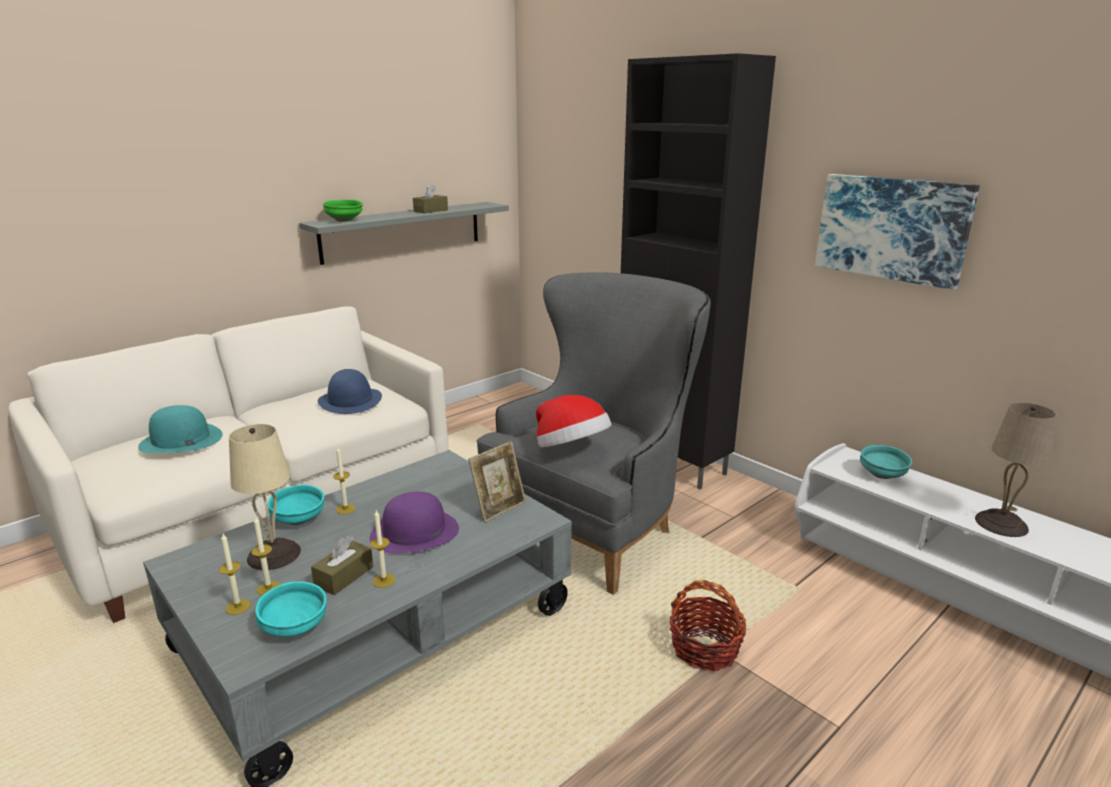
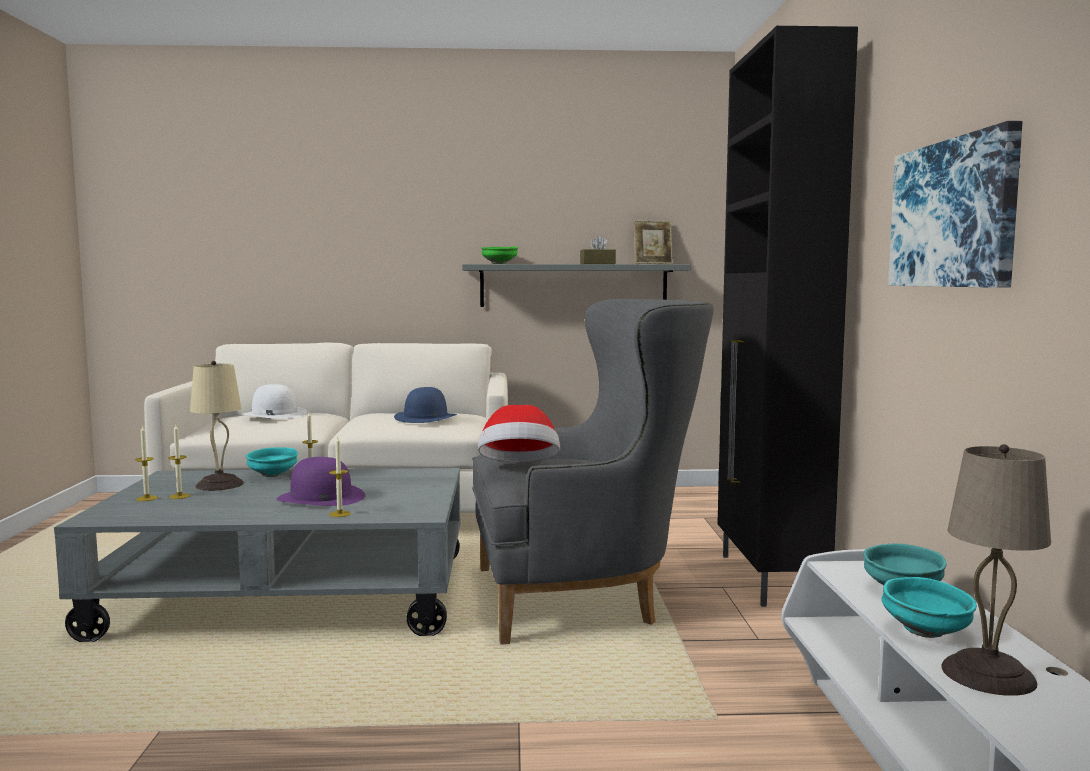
camera: 40 degrees right, 15 degrees down
(180, 440) = (274, 414): turquoise hat -> white hat
(295, 628) = (147, 514): turquoise bowl -> turquoise bowl (927, 632)
(344, 576) = (227, 503): brown tissue box -> none
(384, 580) = (242, 511): candle -> candle (339, 514)
(499, 508) = (409, 502): picture frame -> picture frame (652, 264)
(705, 648) = (508, 713): basket -> none

